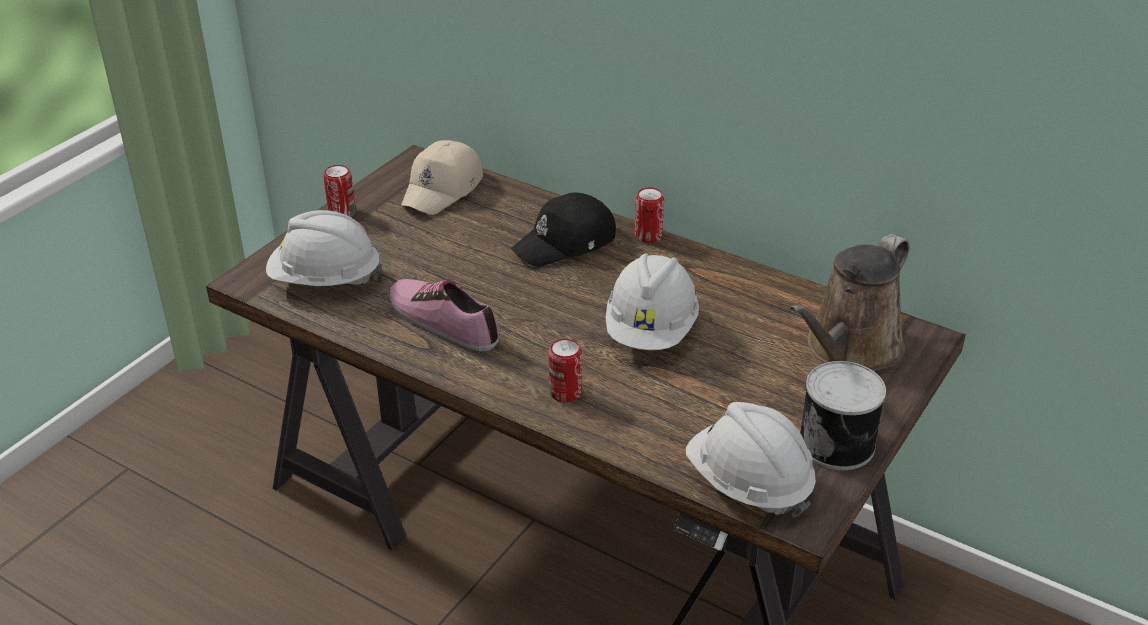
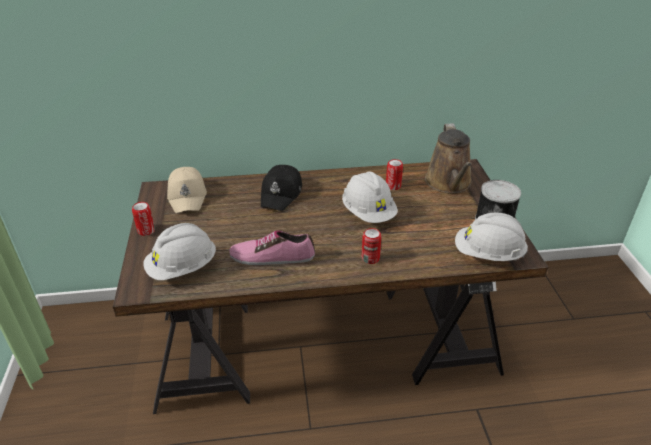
camera: 40 degrees left, 0 degrees up
(648, 236) = (313, 175): can -> can (393, 186)

